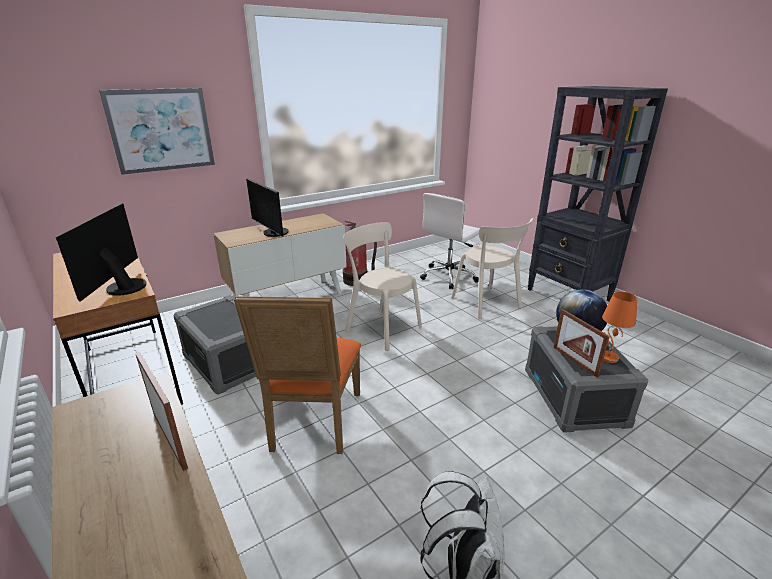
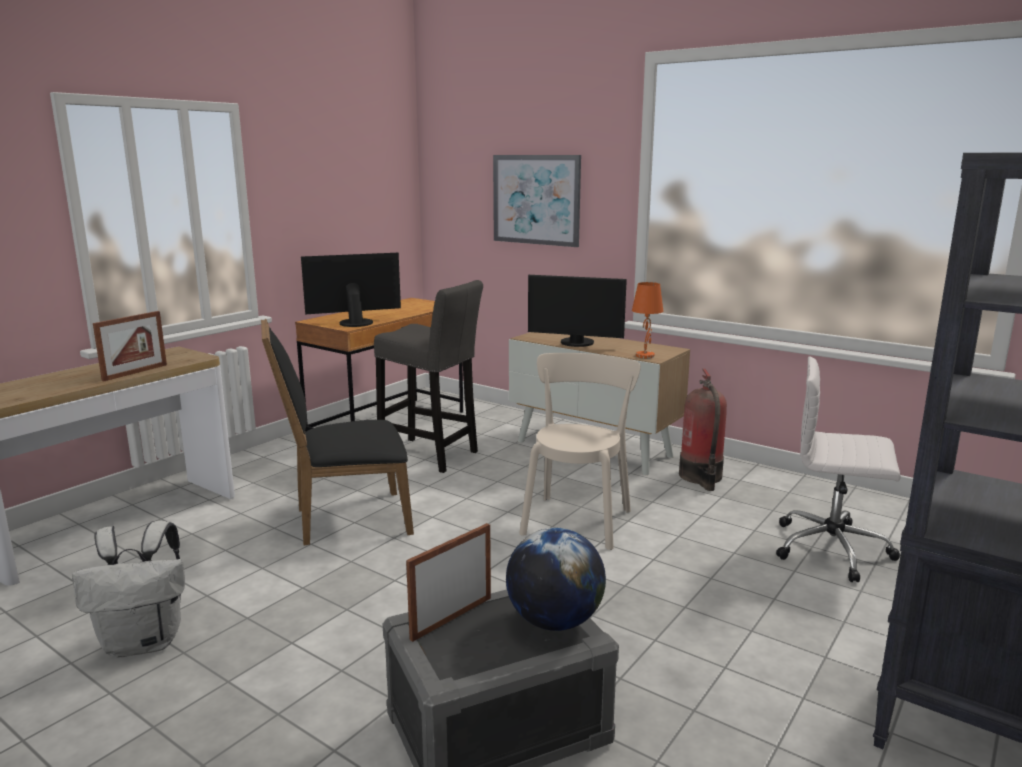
camera: 70 degrees right, 10 degrees down
(229, 362) = (432, 455): grey storage box -> grey stool
(273, 233) = (576, 343): monitor -> monitor turned 105 degrees counterclockwise
(312, 424) = (345, 520): orange chair -> black chair
(487, 304) = (767, 604): beige chair -> none
(607, 357) = (484, 654): orange table lamp -> orange table lamp (645, 355)

